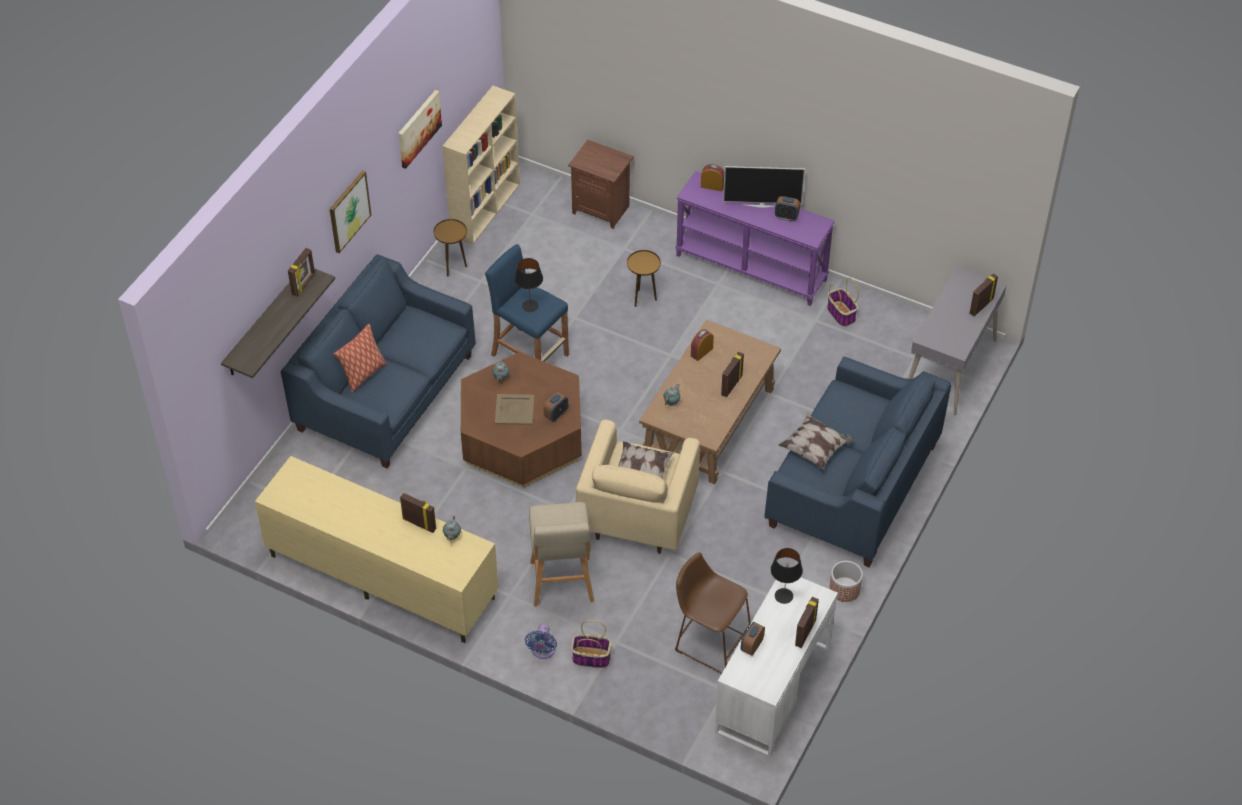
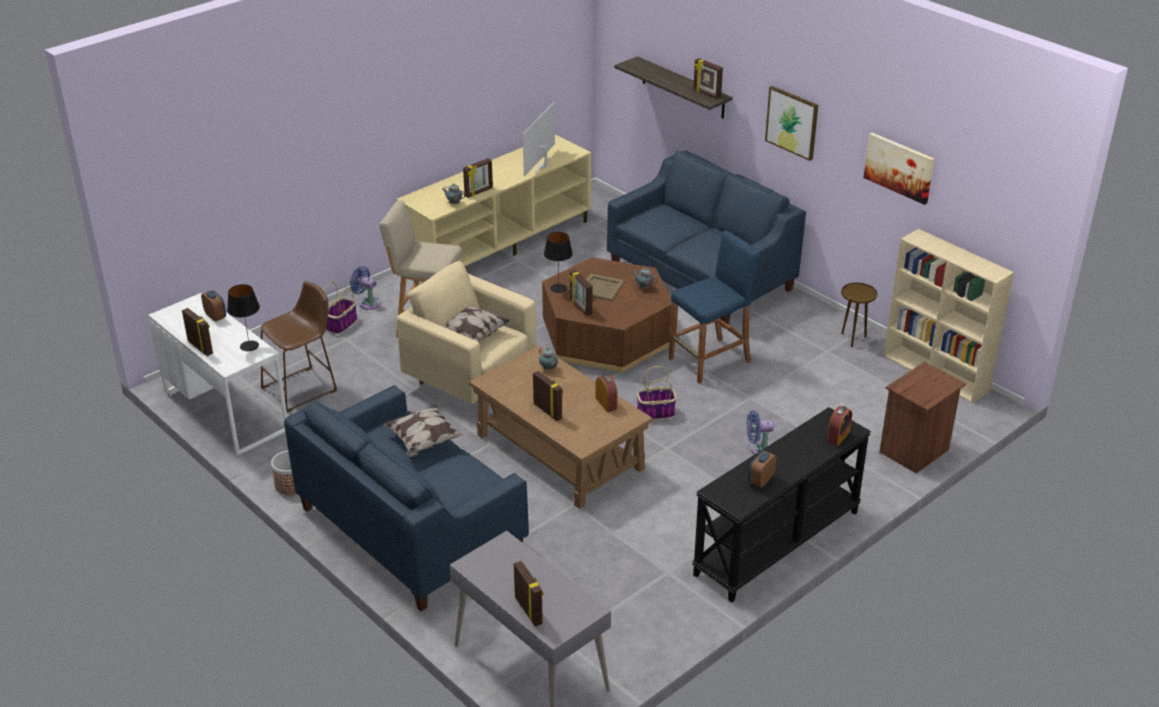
camera: 110 degrees right, 15 degrees down
(363, 374) = (682, 216): pillow -> none
(530, 305) = (706, 289): black table lamp -> black table lamp (558, 288)
(556, 415) = (580, 307): alarm clock -> picture frame
(643, 298) = (759, 449): brown side table -> blue fan
(752, 267) = (778, 544): purple console table -> black console table
(762, 205) = (790, 467): television -> television (543, 166)
(841, 314) = (667, 598): basket -> basket (655, 413)

